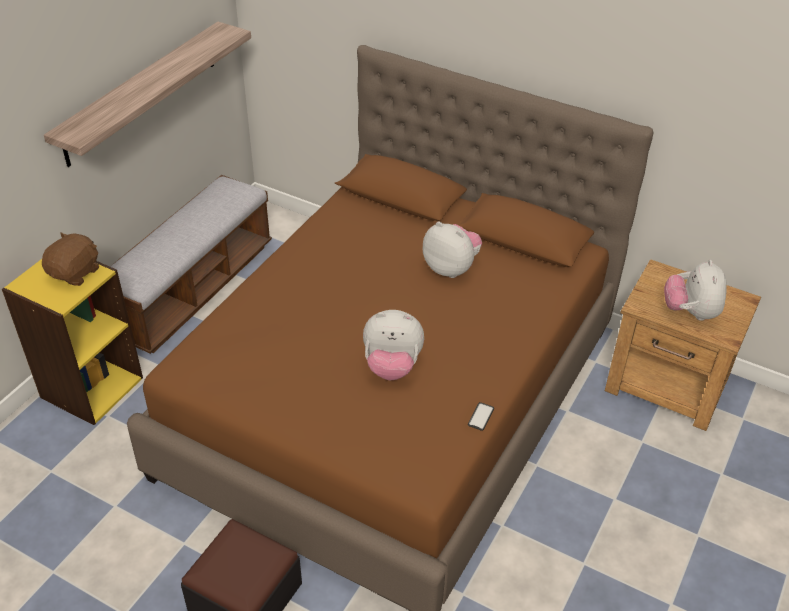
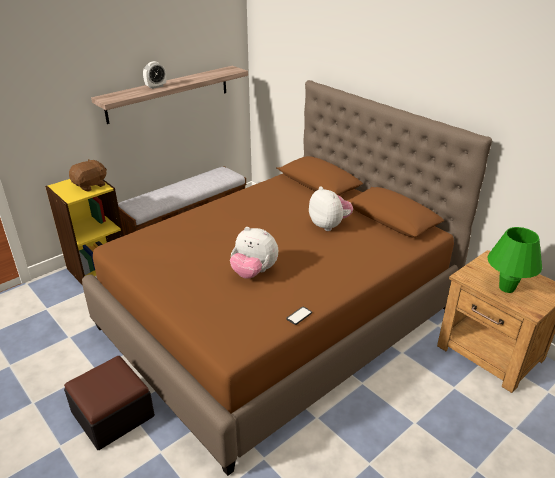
camera: 20 degrees right, 10 degrees down
(131, 92) = (156, 86): none -> alarm clock
(690, 312) = (506, 288): plush toy -> green table lamp

